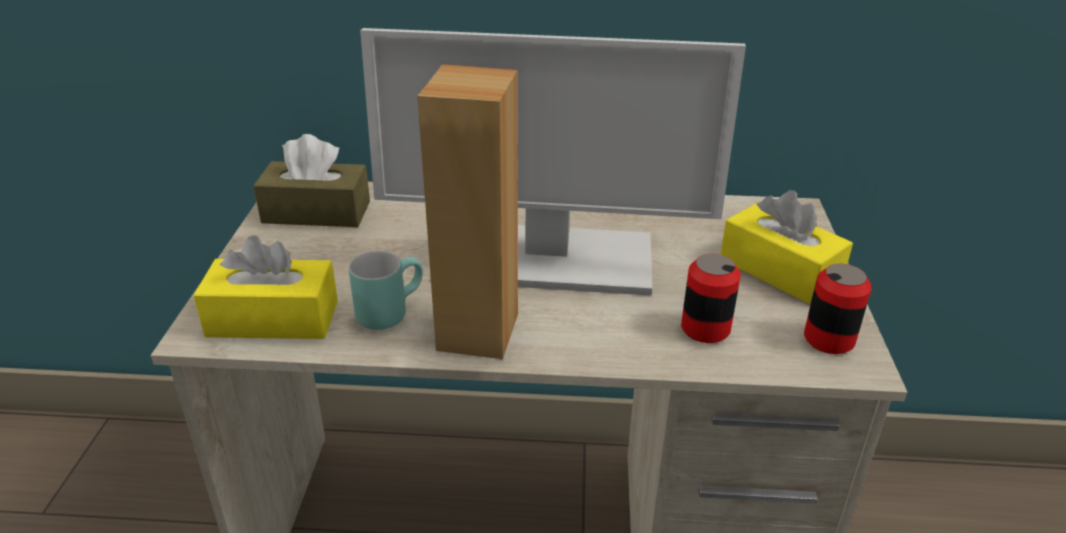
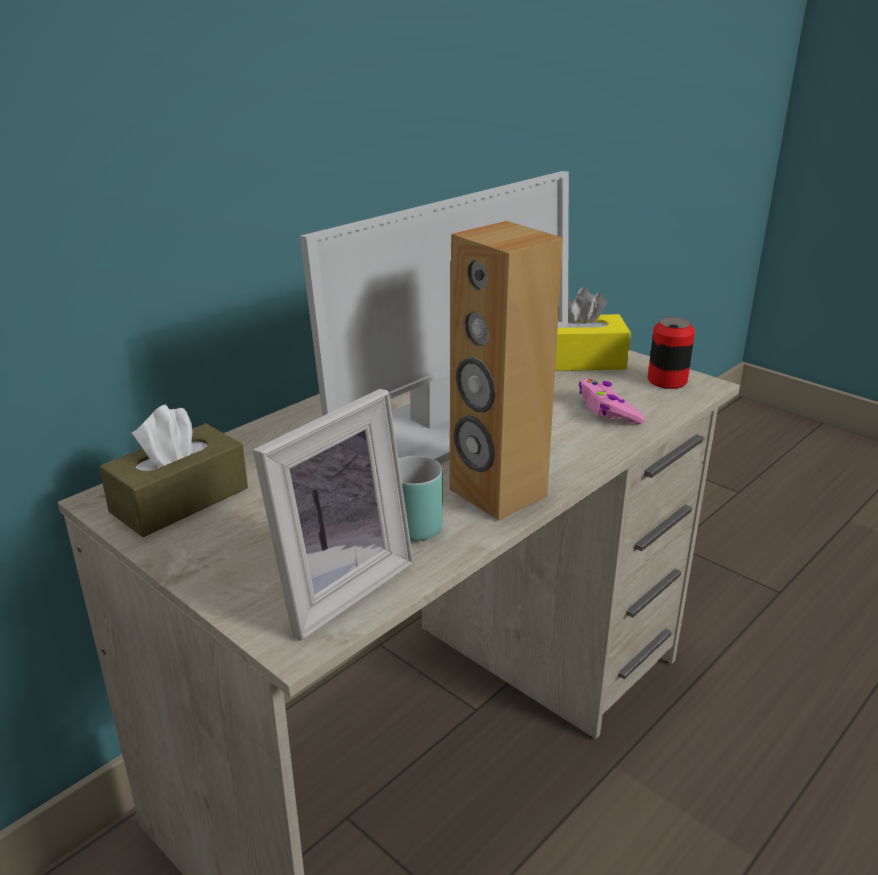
camera: 50 degrees left, 5 degrees down
(273, 319) = (335, 586): yellow tissue box -> picture frame
(705, 328) = (607, 410): can -> pink game controller

